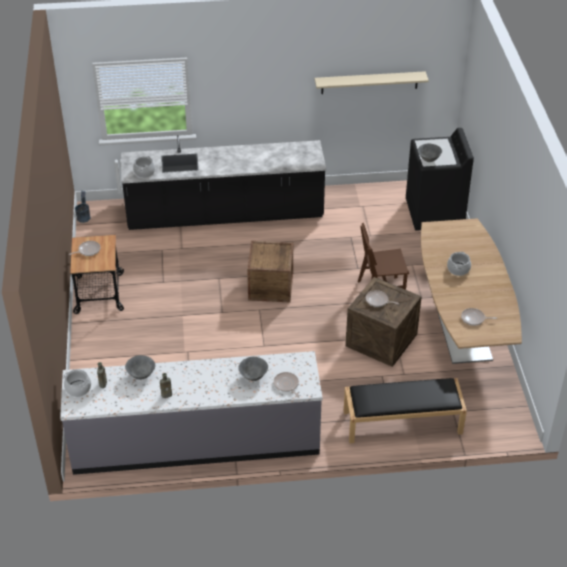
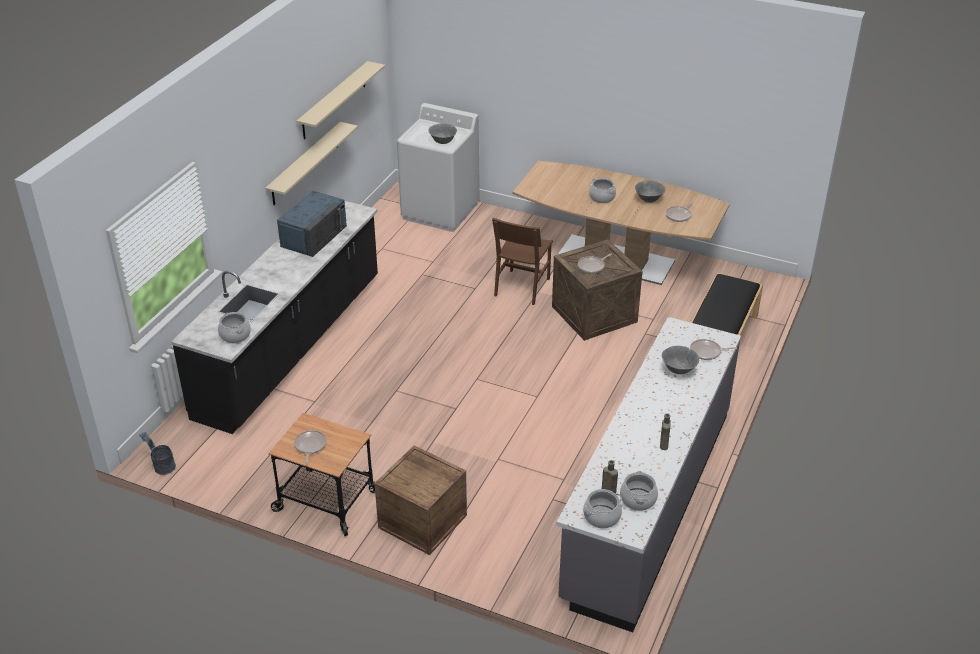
camera: 60 degrees left, 5 degrees down
(104, 400) = (637, 499): none -> cooking pot
(141, 375) = (616, 455): grey bowl -> grey bowl (649, 200)
(270, 156) = (314, 235): none -> blue microwave
(270, 287) = (447, 357): crate -> crate (422, 521)
(319, 111) = (305, 164): none -> beige shelf
(434, 213) = (440, 211): black washing machine -> white washing machine

